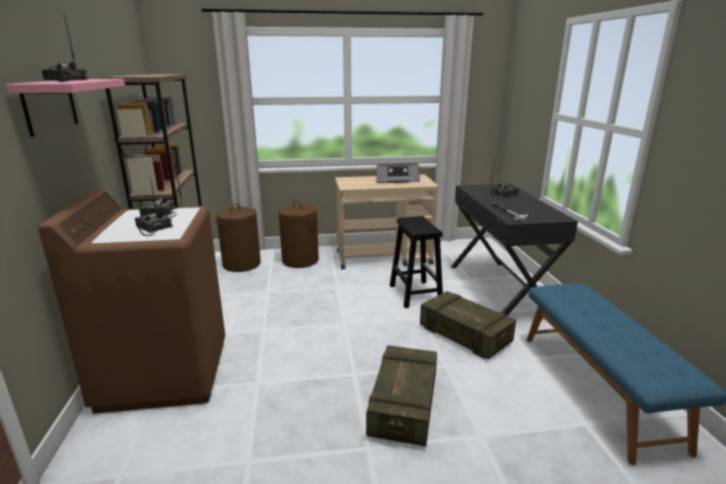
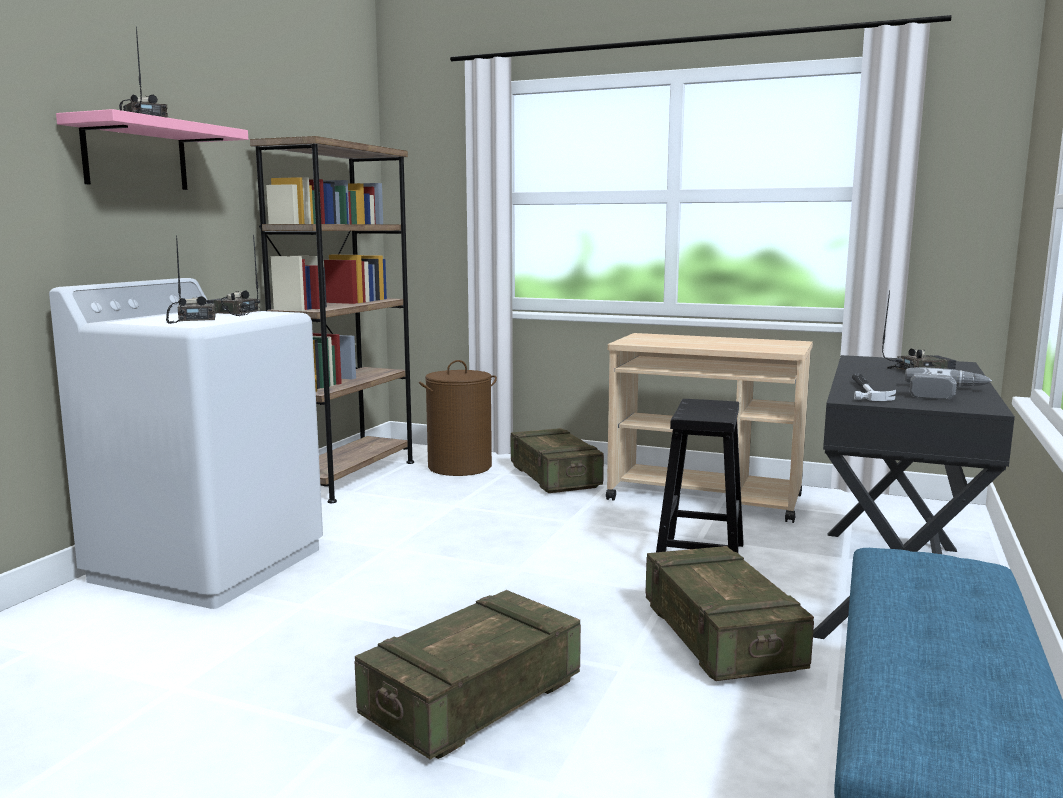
camera: 30 degrees right, 10 degrees down
(165, 373) = (209, 564): brown washing machine -> white washing machine
(300, 260) = (554, 477): brown laundry basket -> crate
(396, 180) = (736, 343): radio -> none
(535, 209) = (946, 393): none -> power drill

